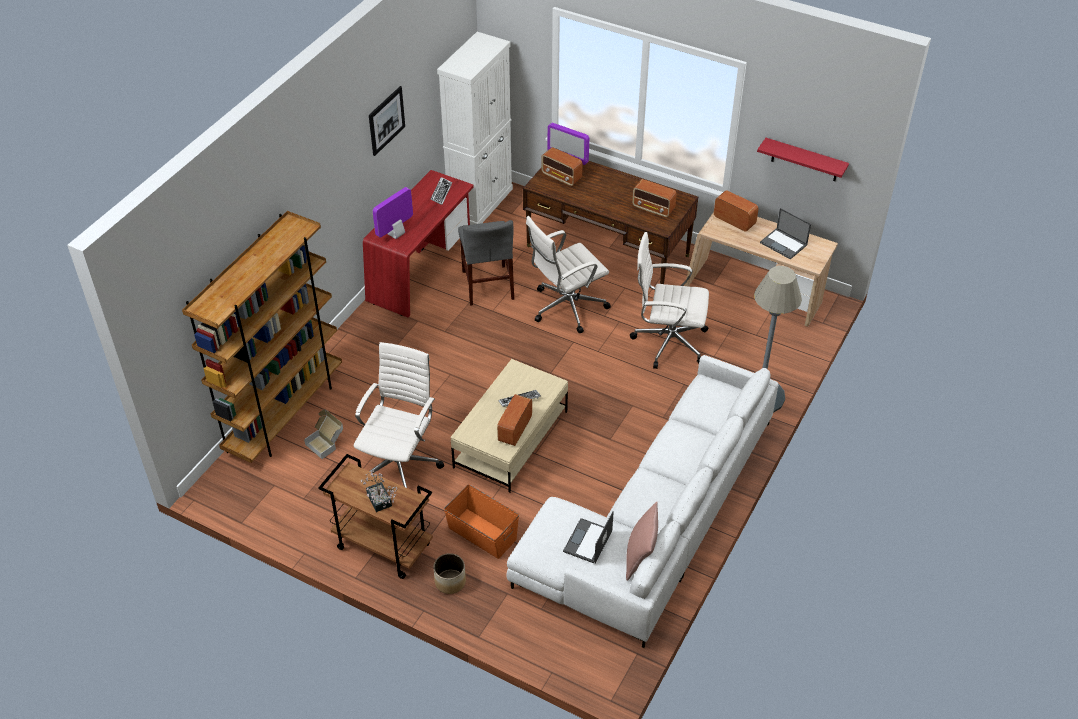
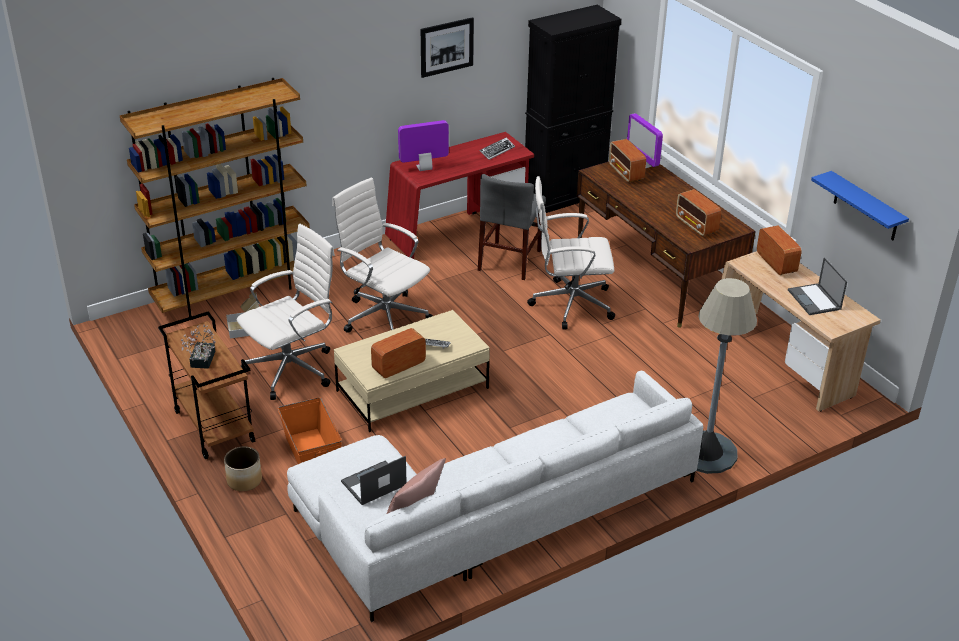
camera: 30 degrees right, 10 degrees down
(480, 203) = (564, 195): white cabinet -> black cabinet
(667, 342) = (648, 369): white office chair -> white office chair (384, 316)
(805, 160) = (866, 207): red shelf -> blue shelf

